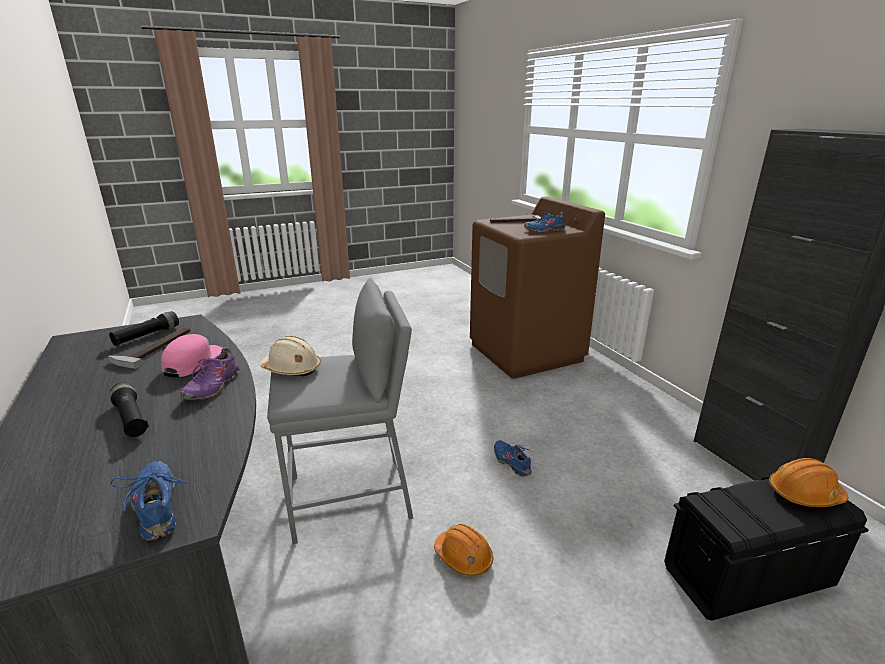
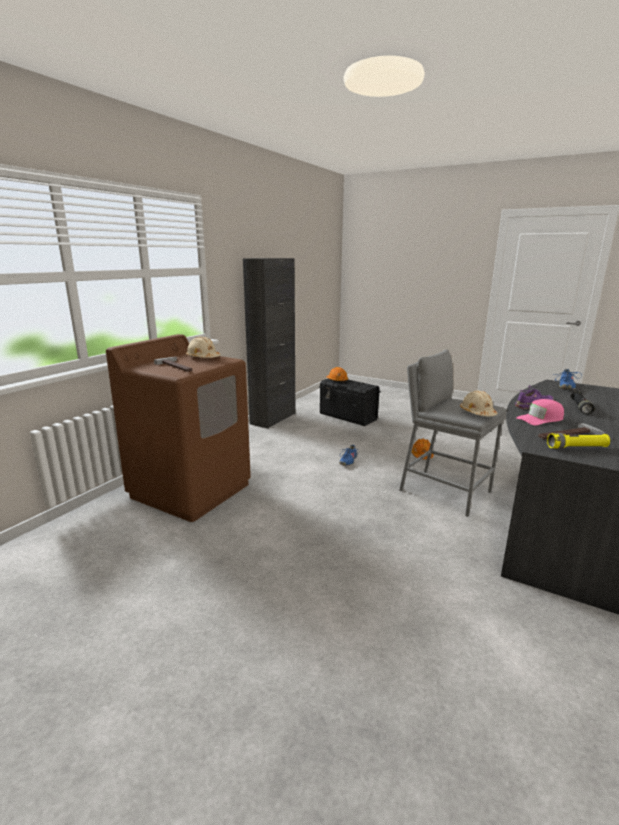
camera: 125 degrees left, 5 degrees down
(147, 336) = (576, 447): black flashlight -> yellow flashlight
(544, 230) = (203, 358): blue shoe -> beige hard hat

